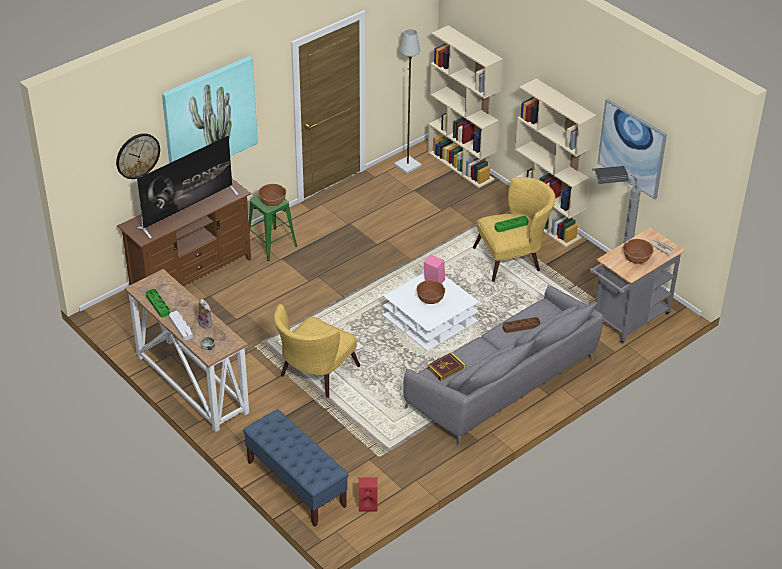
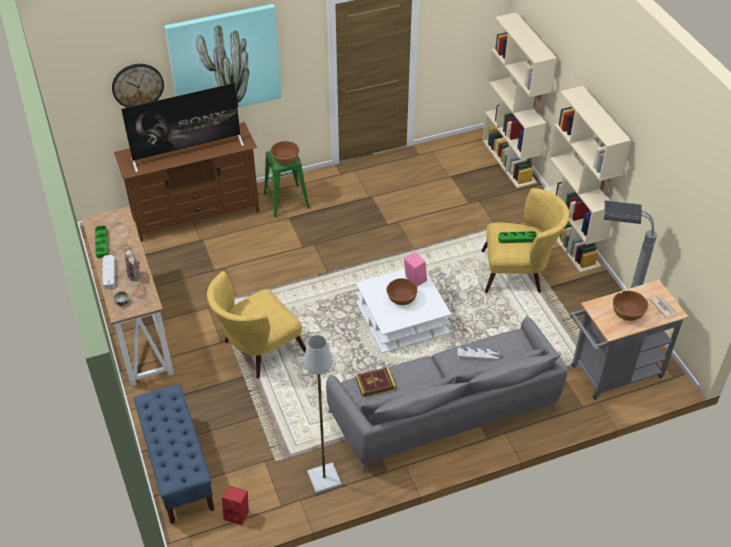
camera: 20 degrees right, 5 degrees up
(407, 166) = (456, 150): grey floor lamp -> grey floor lamp (324, 479)
(521, 326) = (478, 356): brown tray -> grey tray
(632, 148) = (660, 186): picture -> none

